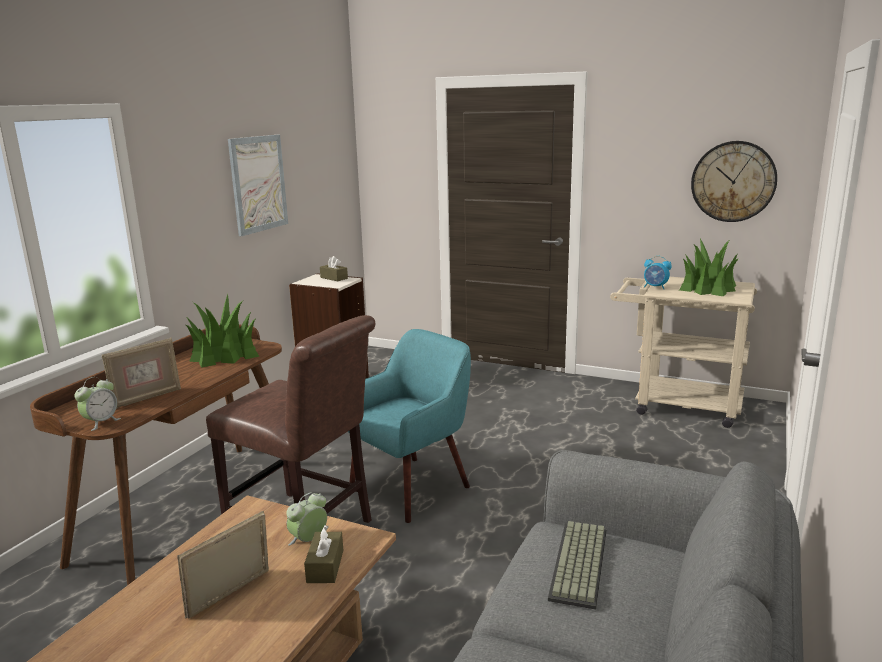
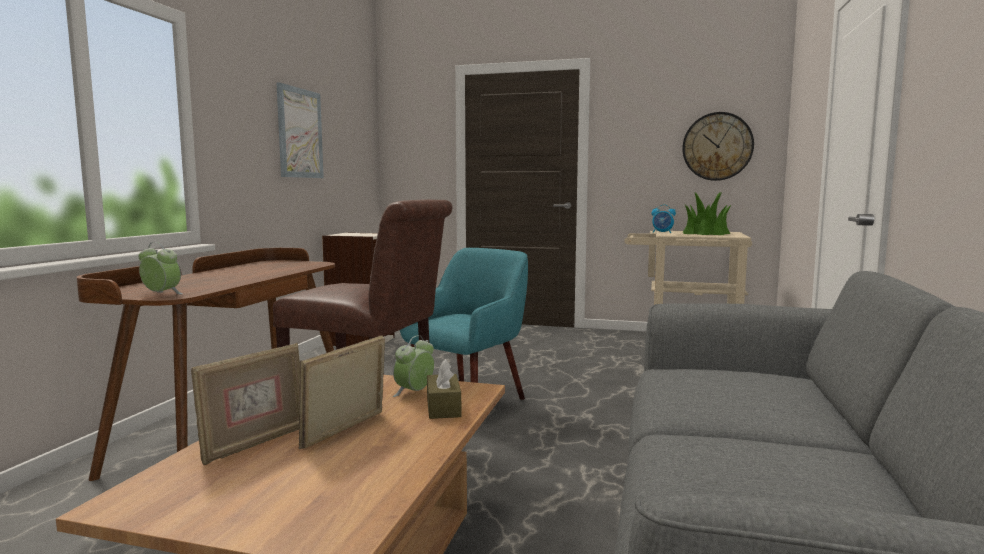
camera: 10 degrees left, 10 degrees down
(101, 422) = (161, 294): alarm clock -> alarm clock turned 90 degrees counterclockwise
(146, 398) = (207, 284): picture frame -> picture frame (255, 443)
(223, 354) = (277, 266): potted plant -> none
(334, 278) = (364, 233): brown tissue box -> none
(581, 565) = (718, 382): keyboard -> none

